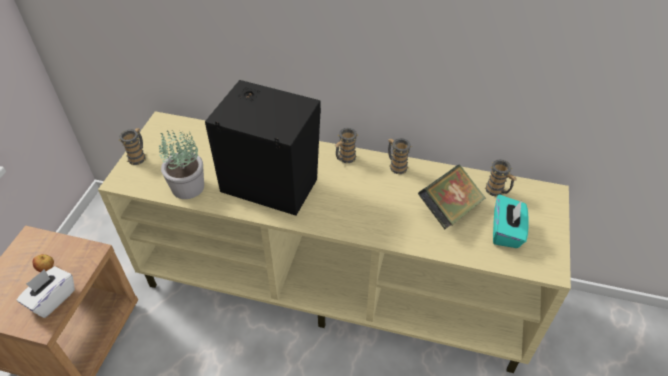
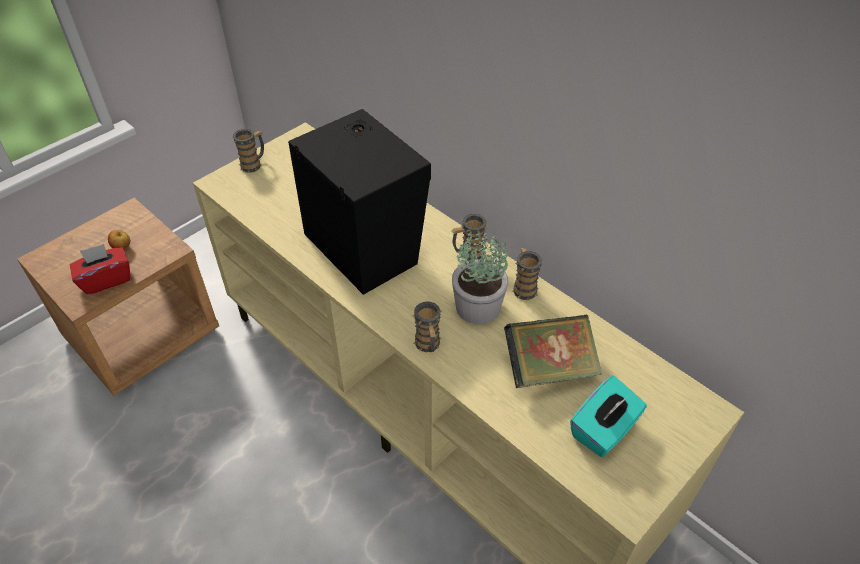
camera: 30 degrees right, 0 degrees up
(52, 299) = (106, 279): white tissue box -> red tissue box
(188, 187) = (276, 216): potted plant -> potted plant (477, 308)
(497, 191) = (632, 374): mug -> mug (428, 346)

